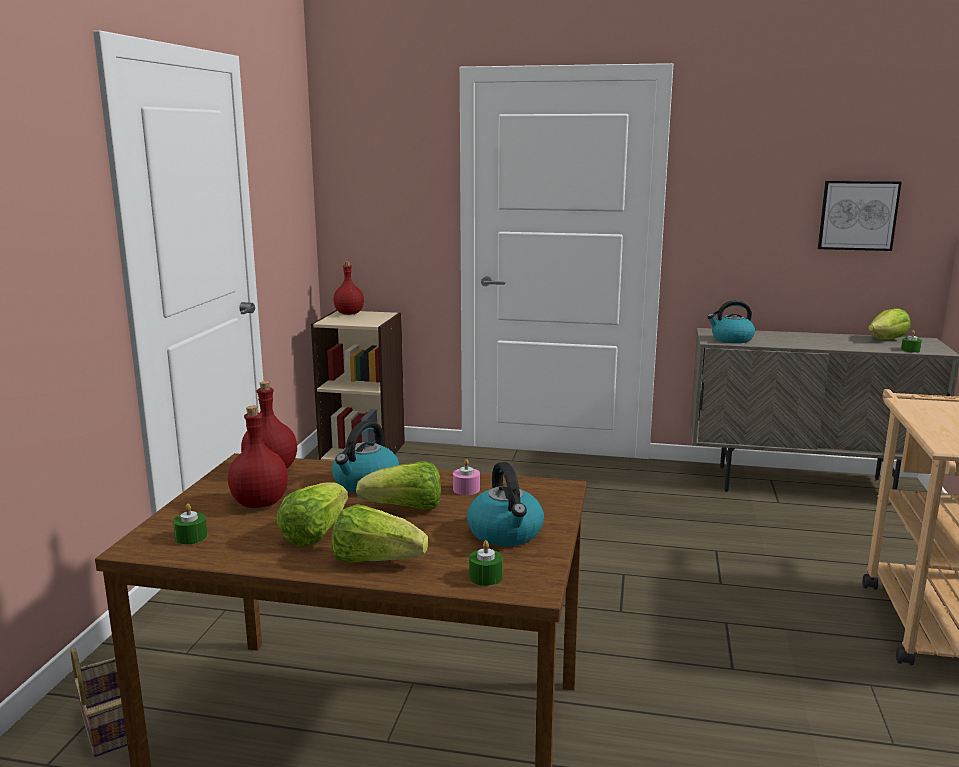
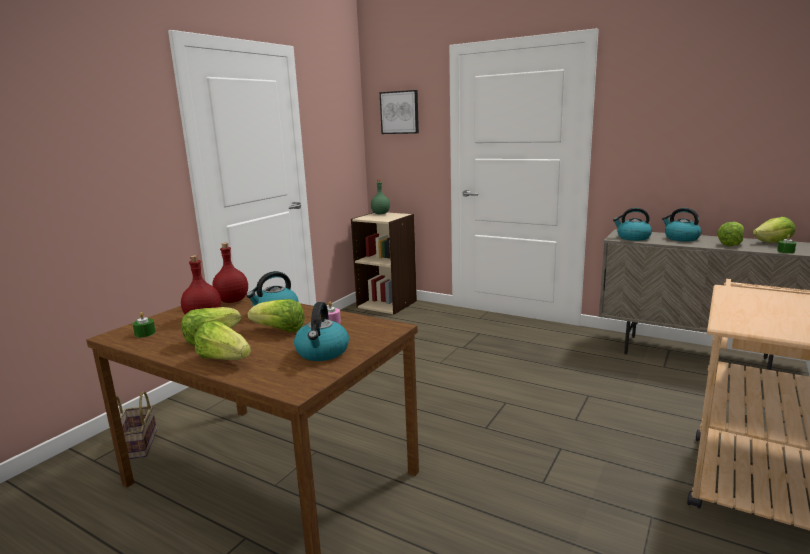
camera: 20 degrees right, 0 degrees up
(349, 313) = (380, 213): red bottle -> green bottle
(486, 577) = (276, 378): green candle -> none
(786, 338) = (681, 238): none -> kettle
(846, 343) = (730, 244): none -> lettuce
(858, 215) = (751, 140): picture -> picture (399, 112)

